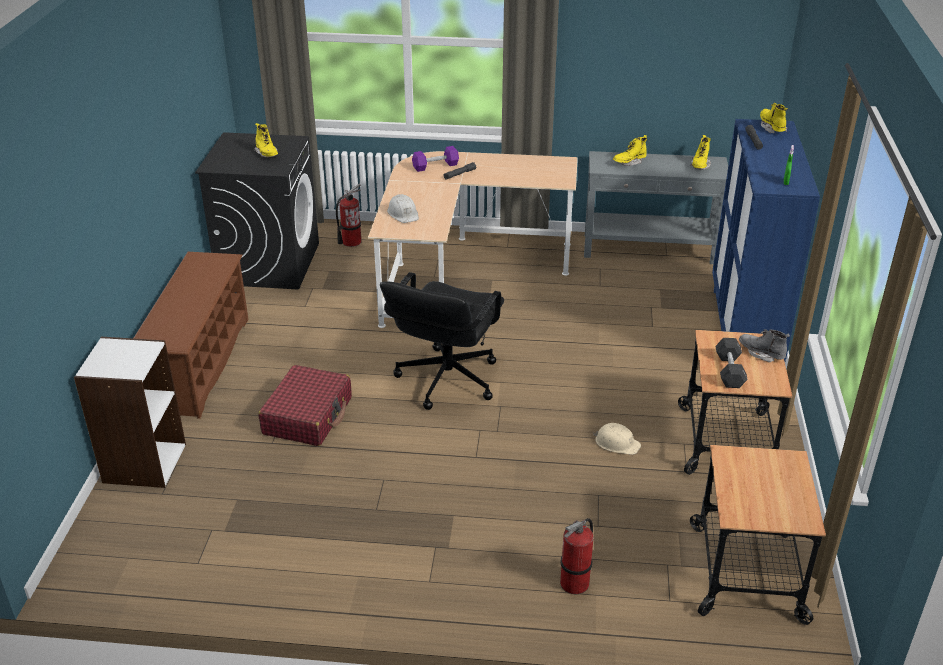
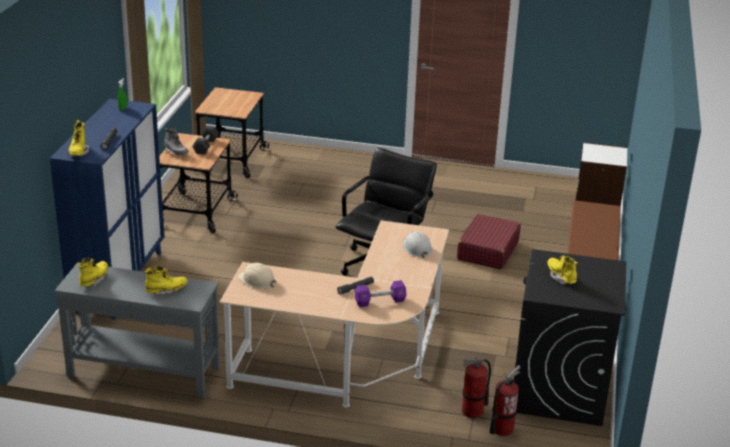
camera: 175 degrees left, 5 degrees down
(575, 583) = (326, 164): fire extinguisher -> fire extinguisher (501, 429)
(616, 443) = (271, 218): beige hard hat -> beige hard hat (257, 280)

